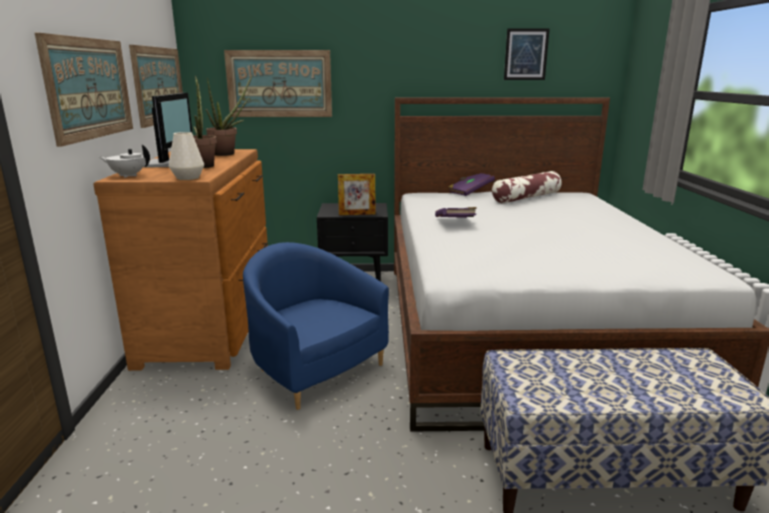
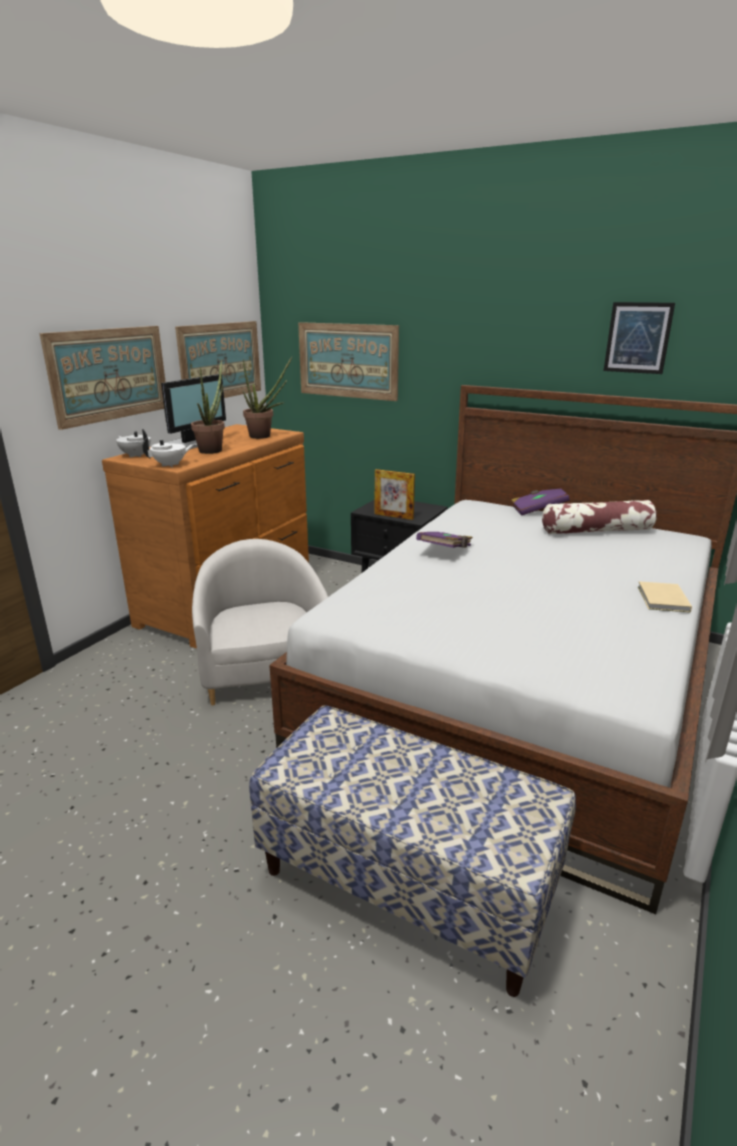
camera: 30 degrees right, 5 degrees up
(188, 178) = (170, 465): white vase -> white teapot
(313, 368) = (264, 670): blue armchair -> white armchair
(629, 225) = (662, 600): none -> beige book

